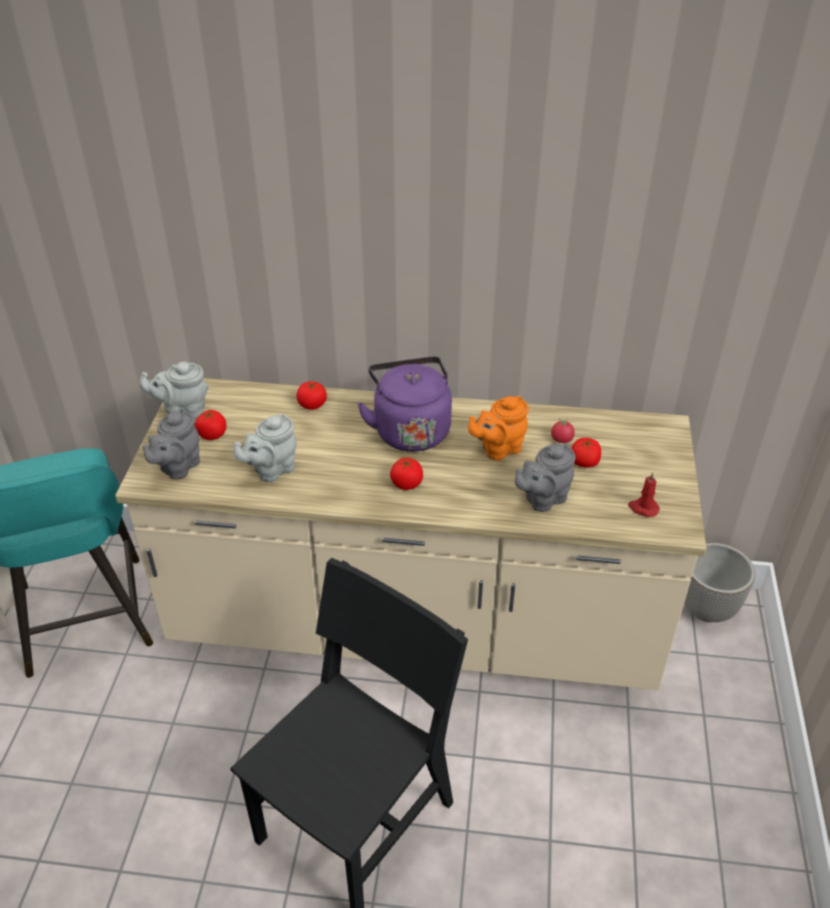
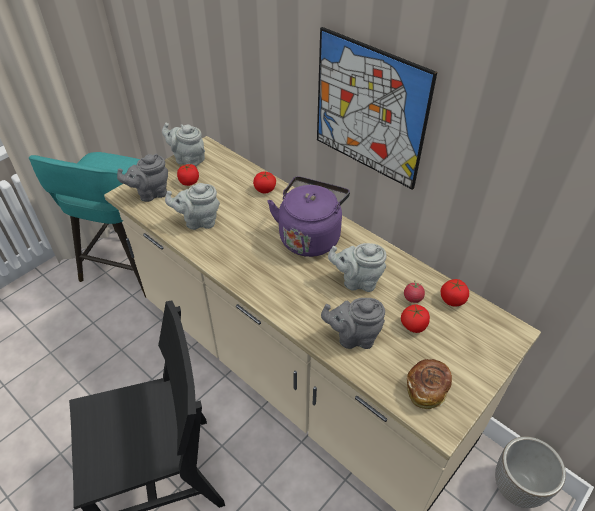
camera: 35 degrees right, 5 degrees up
(407, 483) = (271, 274): tomato -> tomato (452, 299)
(442, 257) = (369, 110): none -> picture
(498, 449) = (357, 281): orange teapot -> grey teapot
(643, 508) = (427, 389): red candle -> bread

